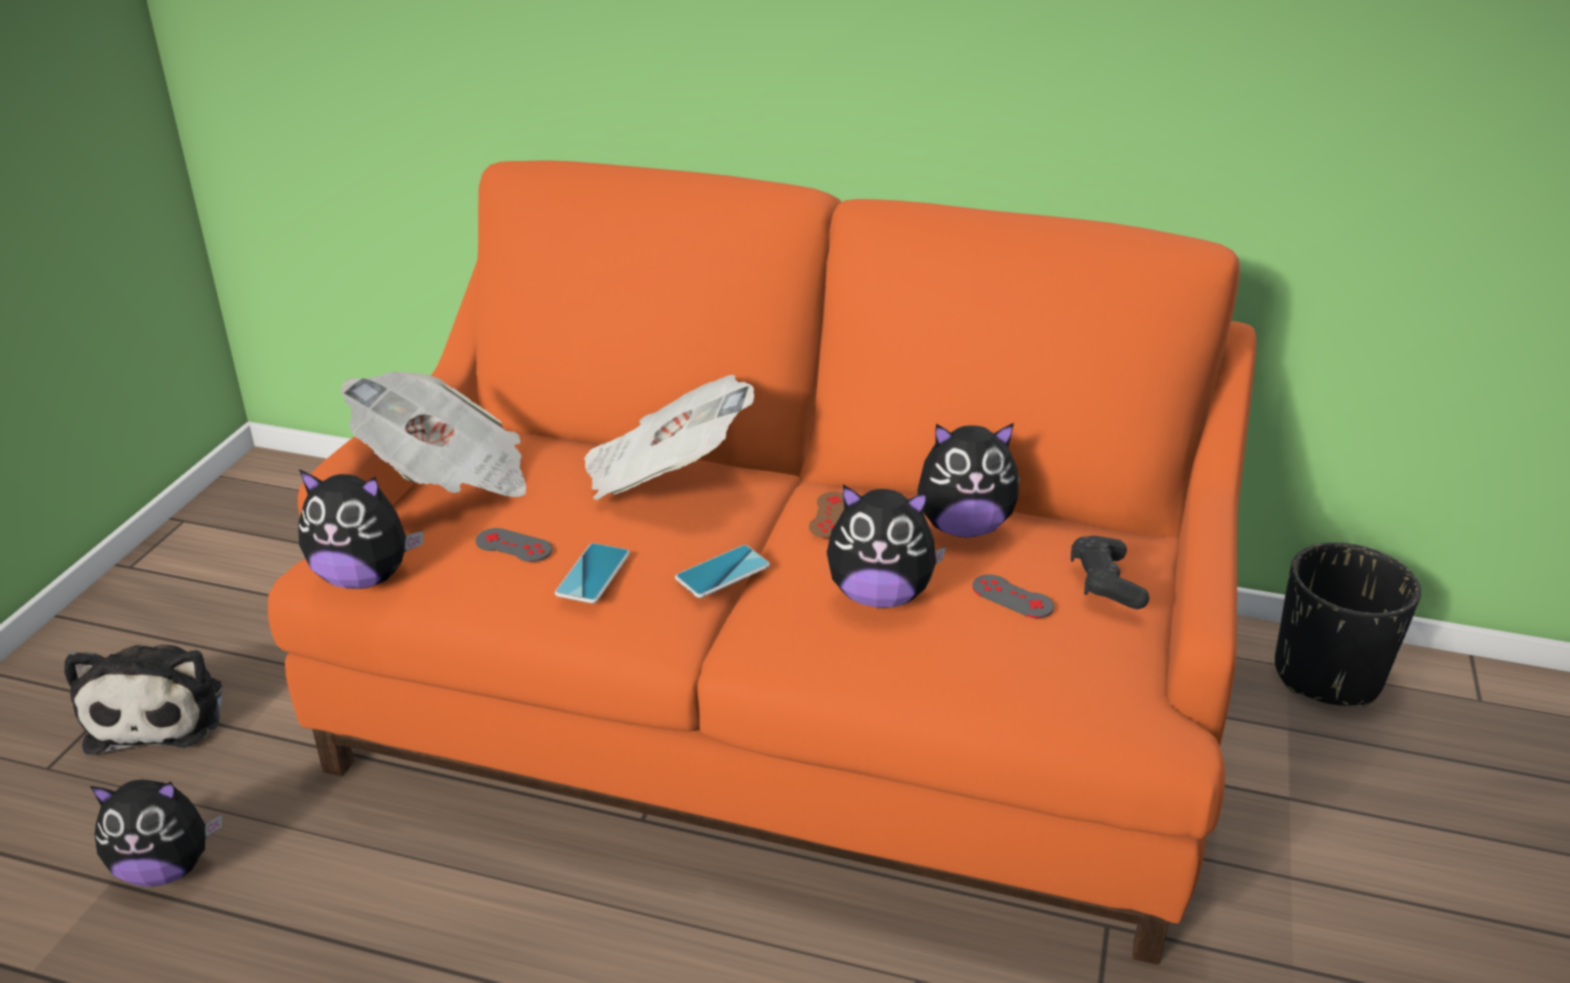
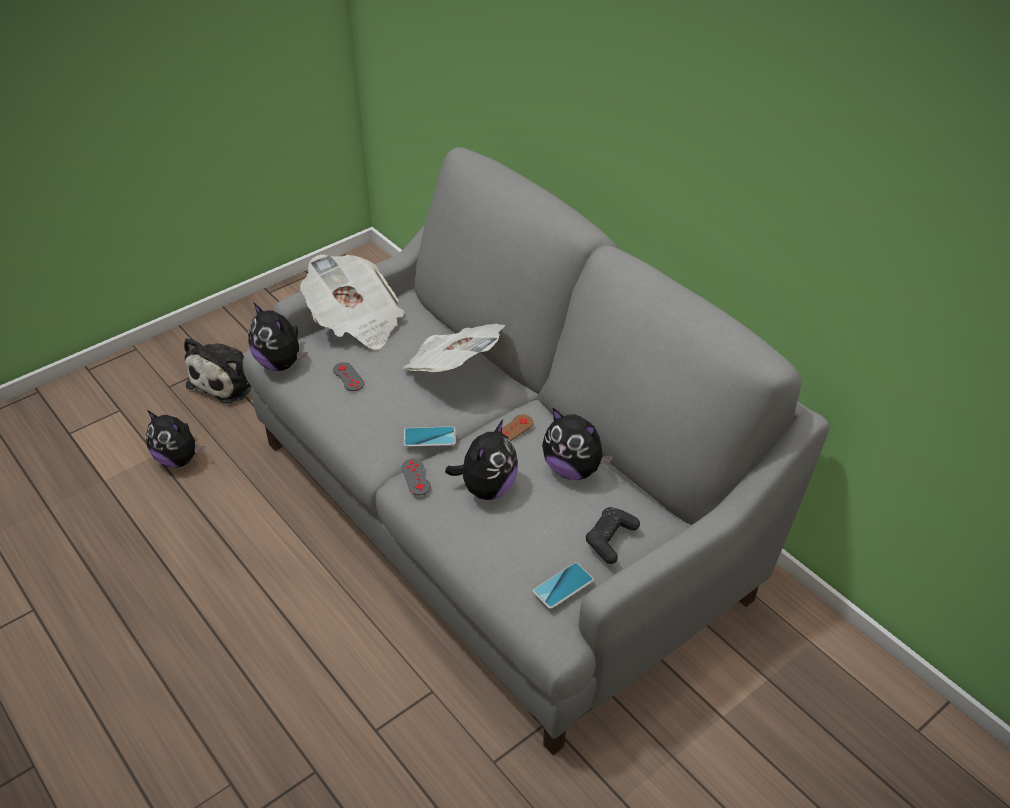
camera: 35 degrees right, 10 degrees up
(593, 574) = (368, 410): phone -> phone (563, 586)
(785, 697) = (505, 512): orange sofa -> grey sofa
(879, 595) = (486, 488): plush toy -> plush toy turned 105 degrees counterclockwise
(1012, 597) = (550, 522): grey game controller -> grey game controller (416, 477)
(1327, 675) = (831, 662): black planter -> none

